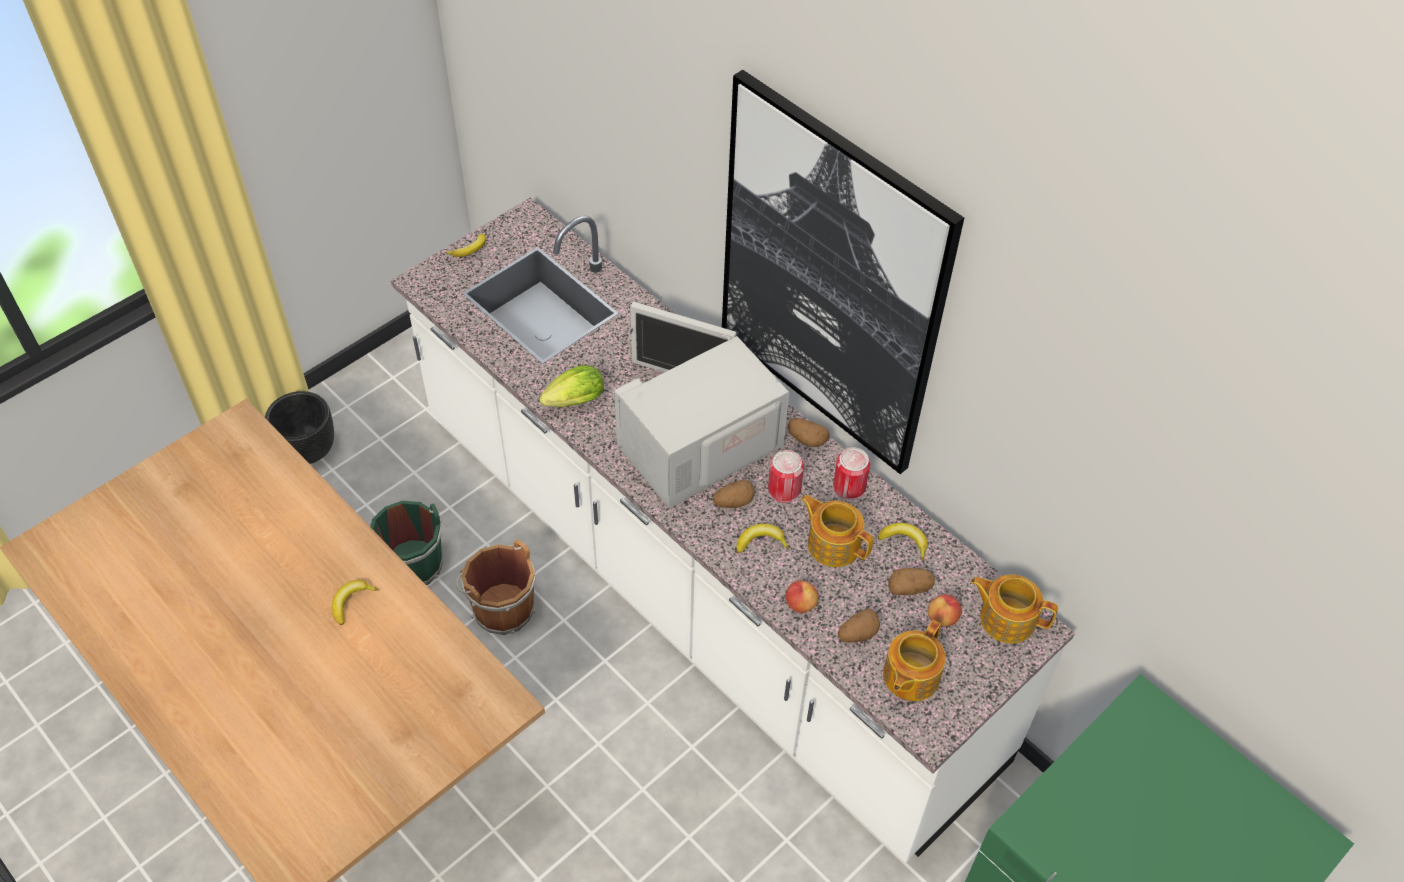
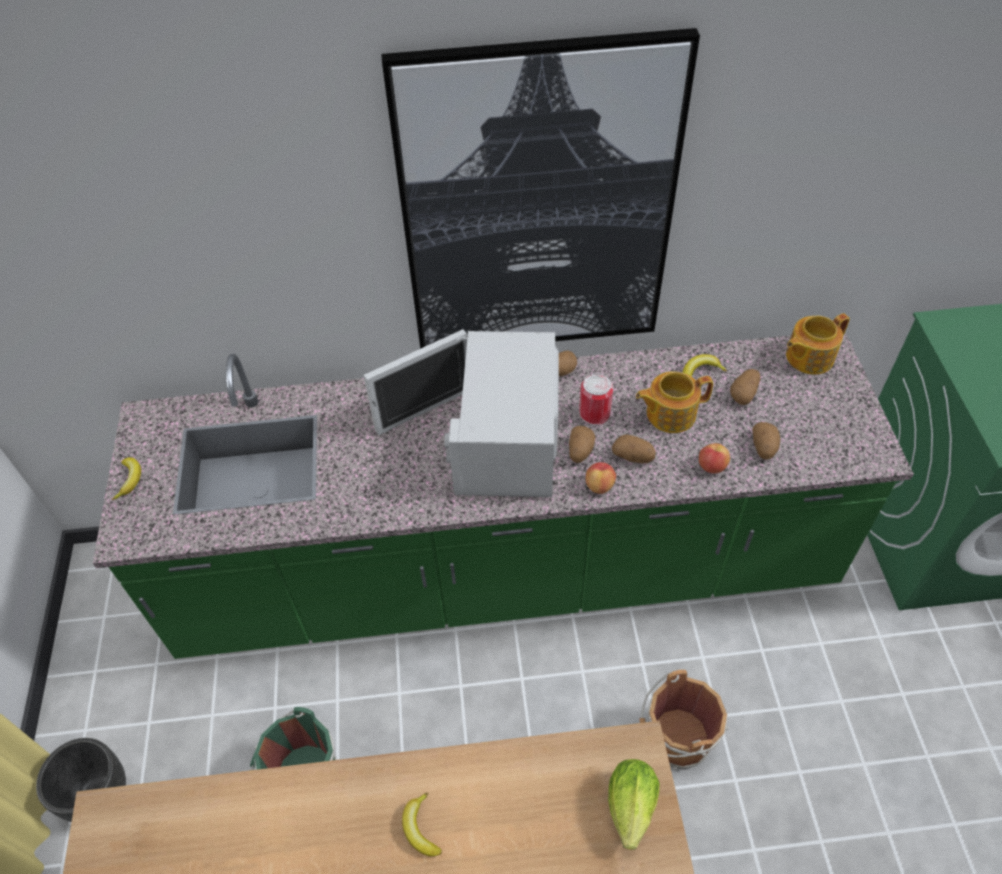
camera: 50 degrees left, 0 degrees up
(501, 608) = (410, 727): brown bucket -> brown bucket (675, 739)
(572, 402) = (379, 502): lettuce -> lettuce (630, 811)
(697, 585) = (506, 570): white counter -> green counter
(761, 542) = (633, 457): banana -> potato
(849, 487) = (624, 373): can -> none
(909, 676) = (823, 440): teapot -> none
(942, 618) = (784, 391): apple -> apple (599, 486)

